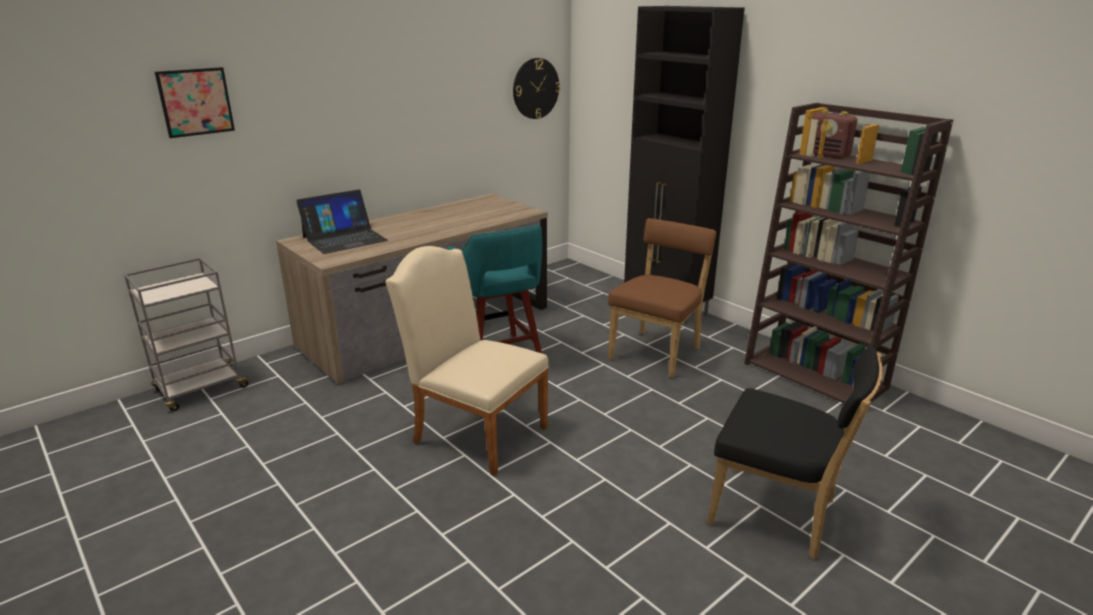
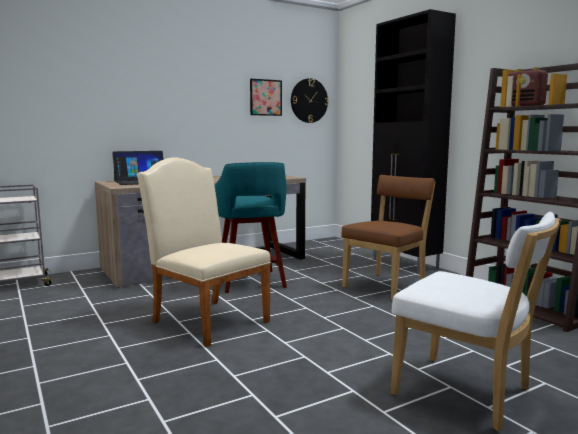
camera: 10 degrees right, 15 degrees down
(195, 102) = (47, 73): picture -> picture (265, 97)
(778, 514) = (467, 394): black chair -> white chair

